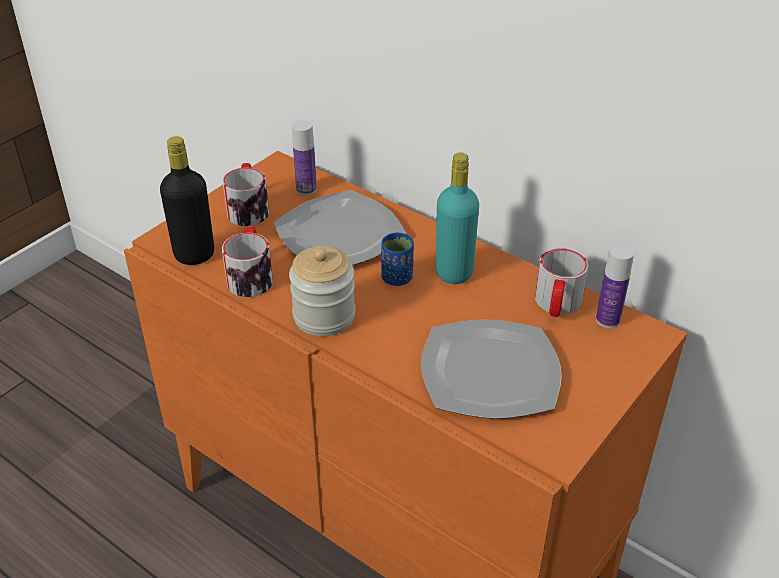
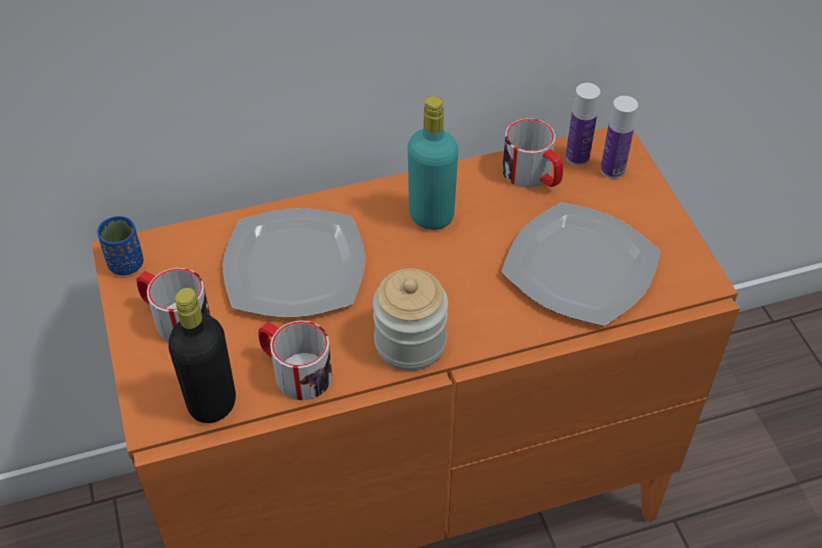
camera: 55 degrees left, 10 degrees up
(306, 189) = (191, 254): bottle -> bottle (612, 170)
(397, 278) = (402, 259): blue cup -> blue cup (126, 264)

